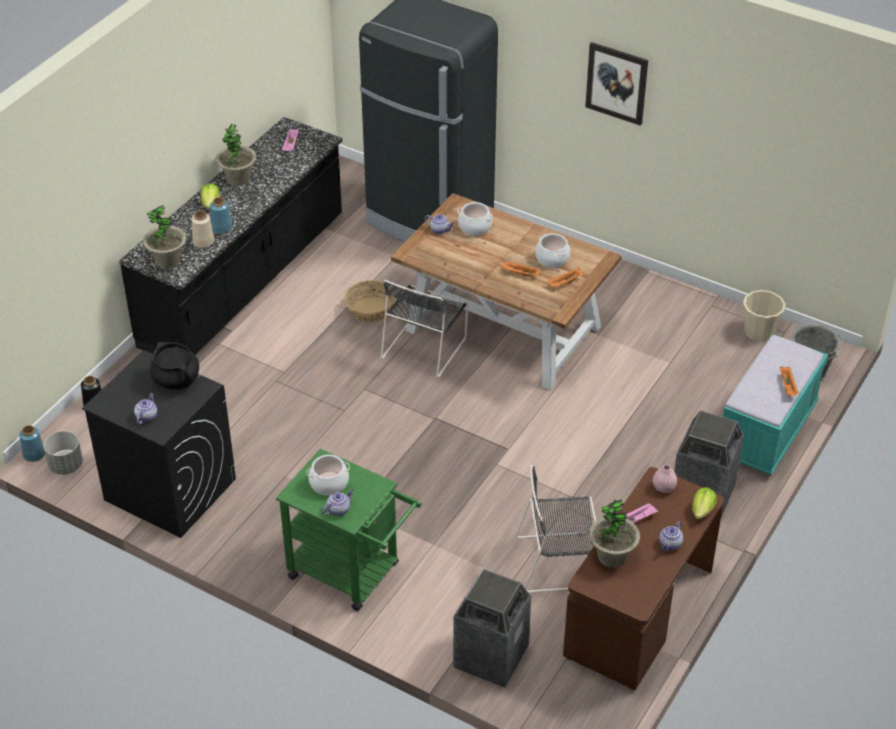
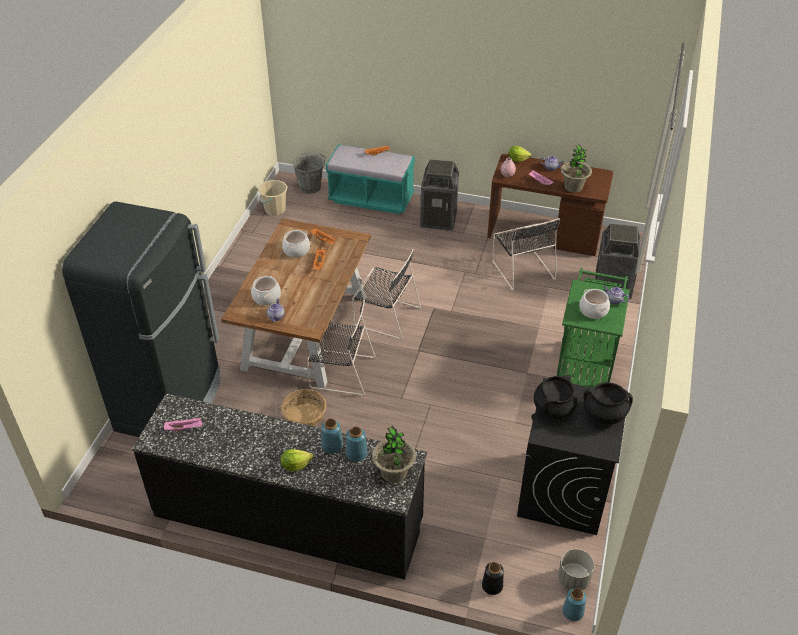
camera: 105 degrees left, 0 degrees up
(146, 416) = (604, 414): teapot -> black cooking pot
(204, 241) = (356, 453): beige vase -> blue vase
(238, 179) = (249, 455): potted plant -> none
(508, 400) = (385, 316): none -> black chair
(617, 83) = (173, 154): picture -> none

